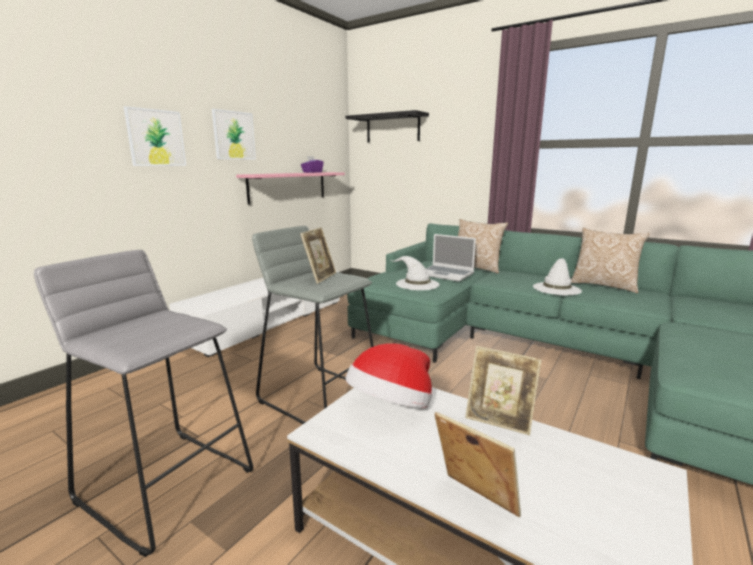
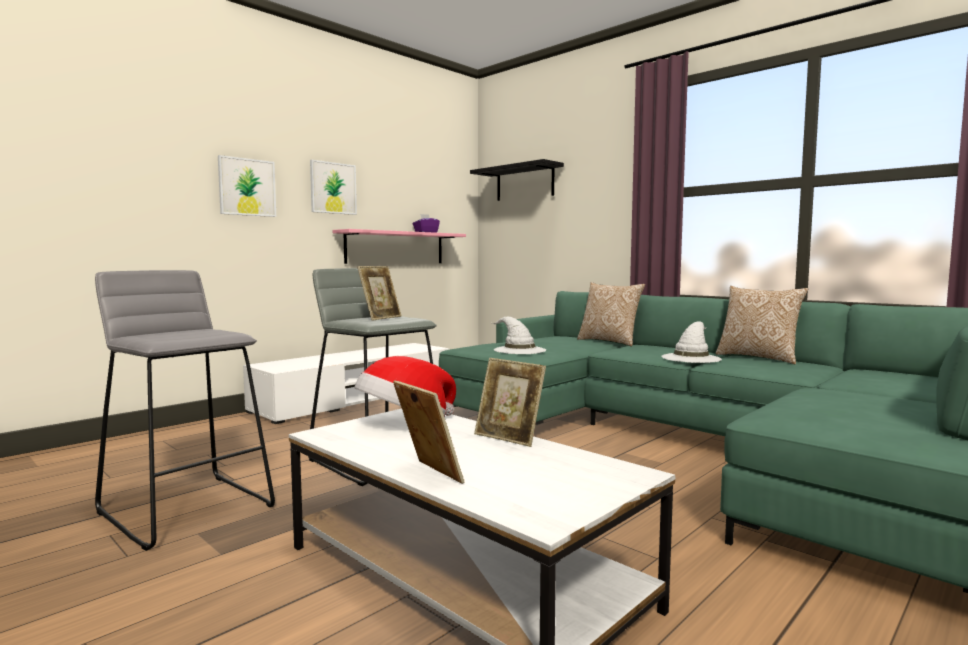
camera: 10 degrees right, 10 degrees down
(446, 274) = (564, 344): laptop -> none

